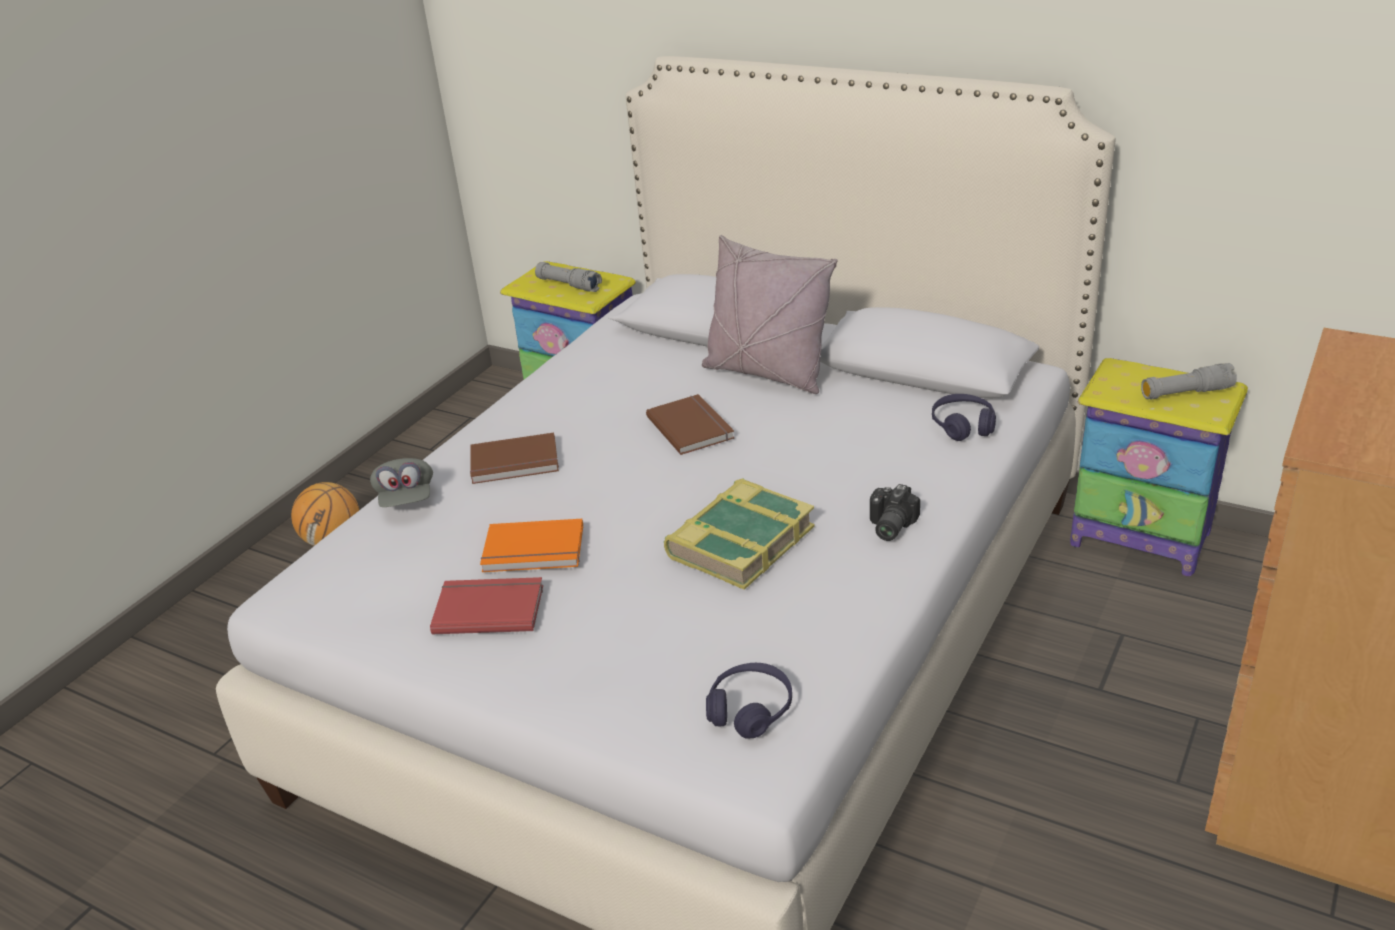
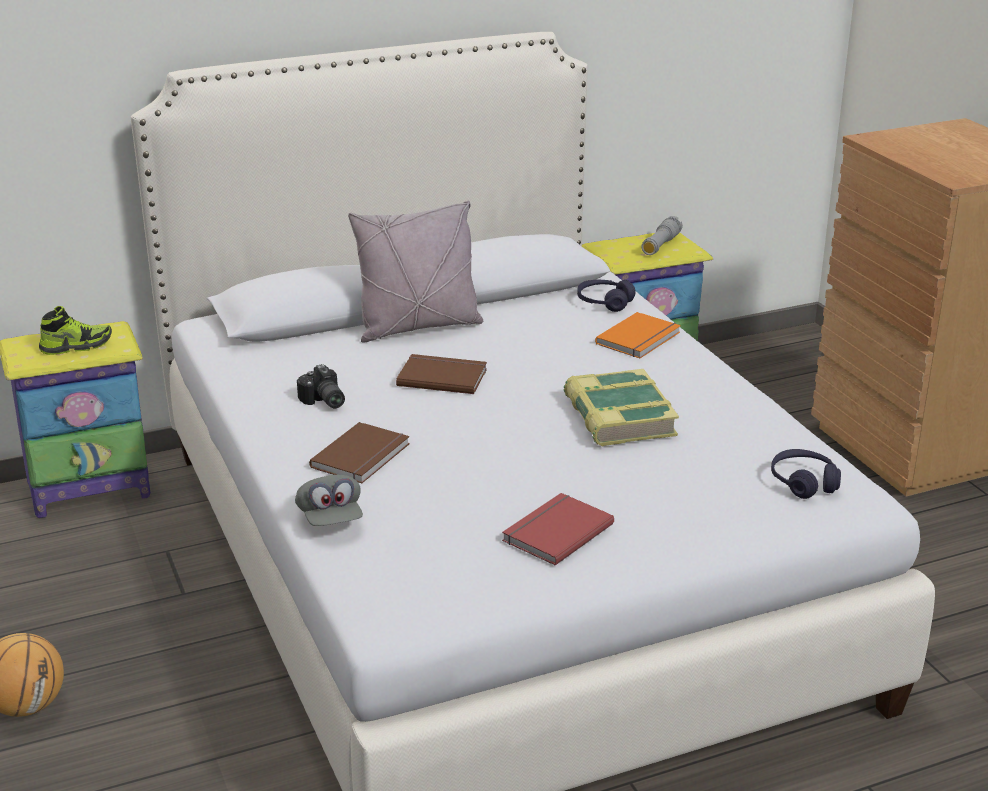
camera: 55 degrees left, 5 degrees down
(406, 498) = (330, 518): grey cap -> grey cap turned 45 degrees clockwise
(533, 551) = (511, 488): orange book -> orange book (640, 339)
(568, 285) = (76, 346): grey flashlight -> shoe
(888, 526) = (677, 368): camera -> camera (323, 401)

